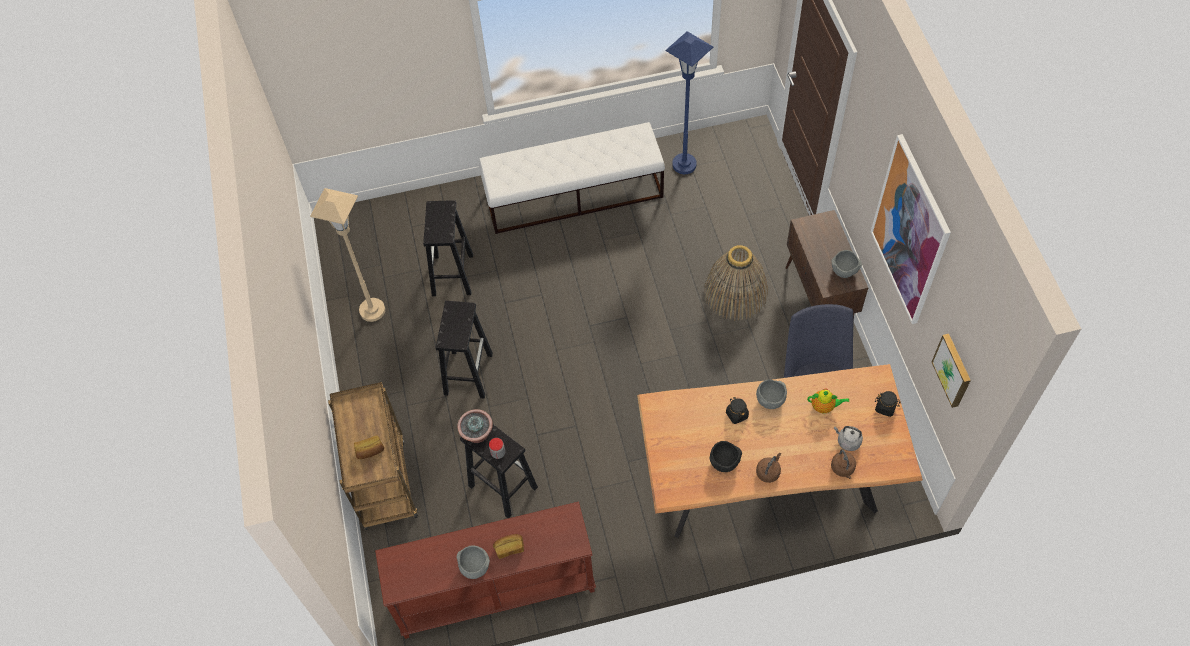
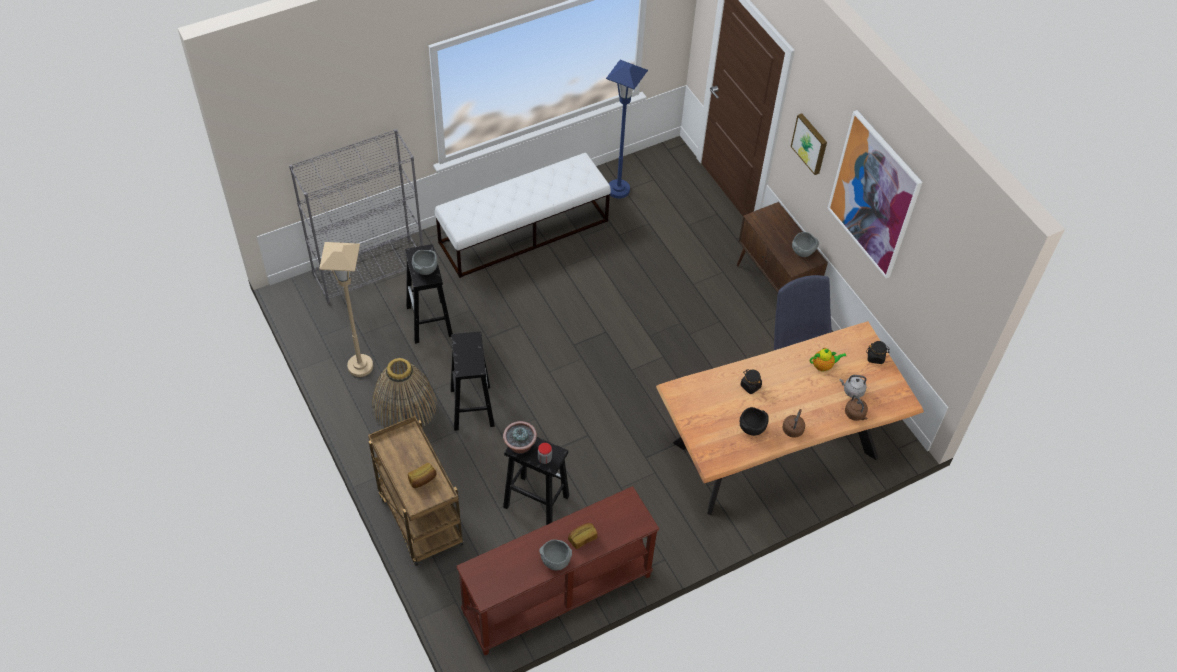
camera: 20 degrees left, 5 degrees down
(410, 211) = (370, 270): none -> grey bookcase
(735, 293) = (698, 294): basket -> basket (404, 406)
(770, 400) = (775, 368): grey bowl -> grey bowl (425, 269)
(953, 370) = (937, 306): picture -> picture (810, 143)

